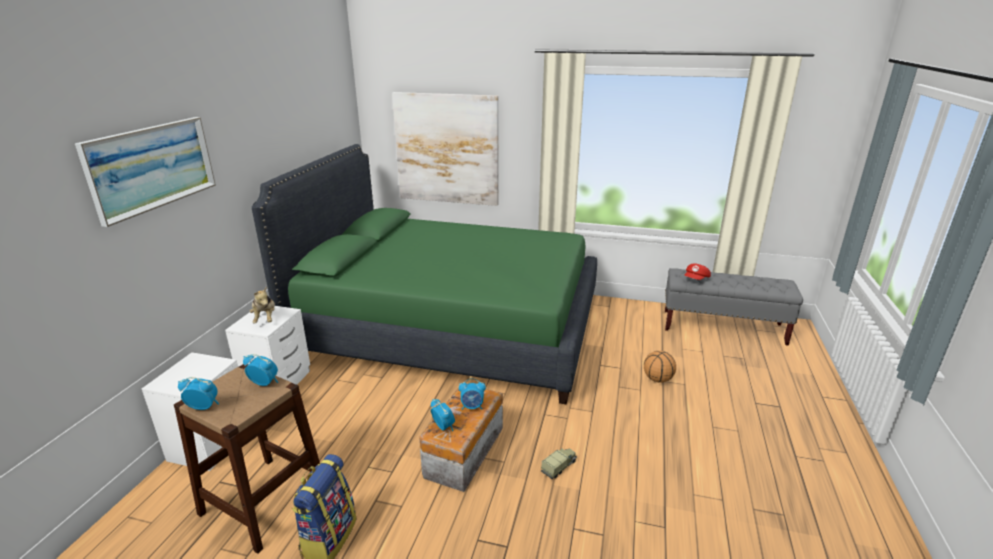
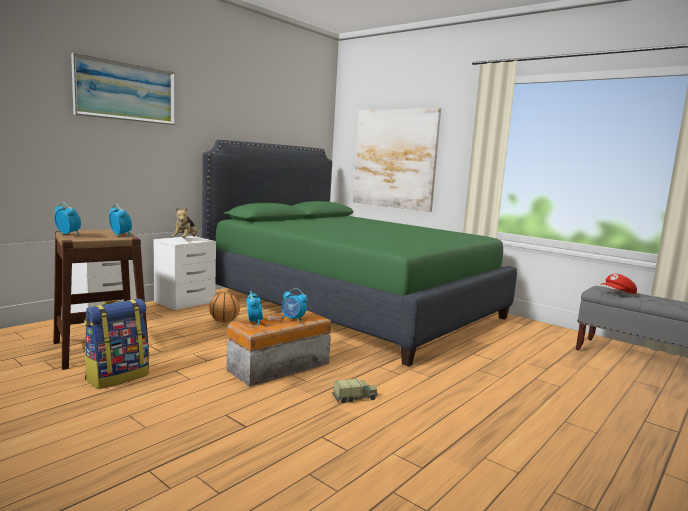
camera: 25 degrees right, 15 degrees down
(657, 379) = (529, 376): basketball -> basketball (224, 321)

